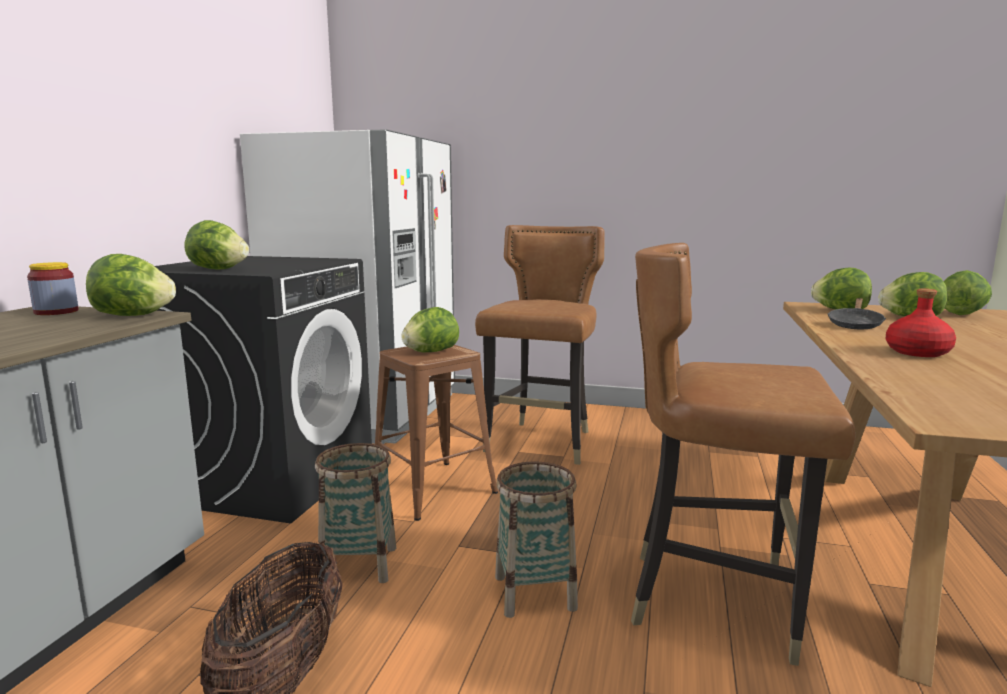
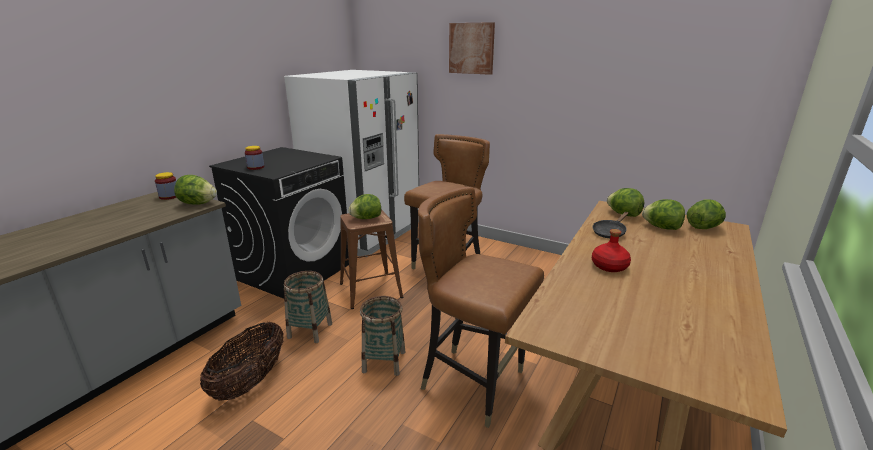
camera: 15 degrees right, 10 degrees up
(218, 269) = (256, 167): lettuce -> jar
(540, 104) = (471, 48): none -> picture

